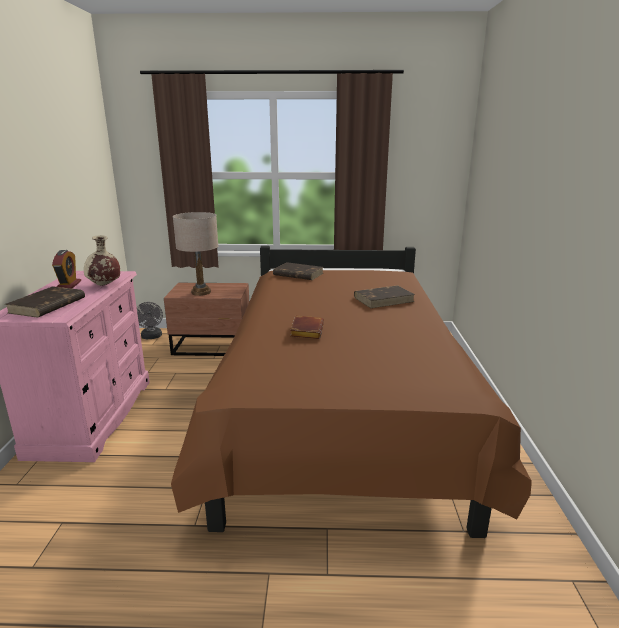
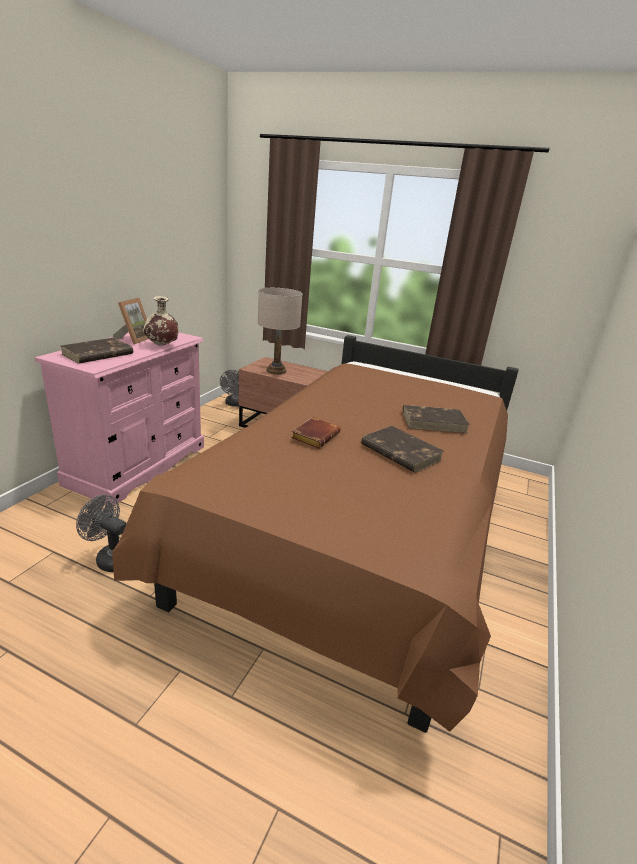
camera: 20 degrees right, 5 degrees up
(68, 285) = (134, 339): alarm clock -> picture frame
(130, 507) = (111, 558): none -> grey fan
(298, 274) = (367, 373): brown book -> brown book (400, 452)

